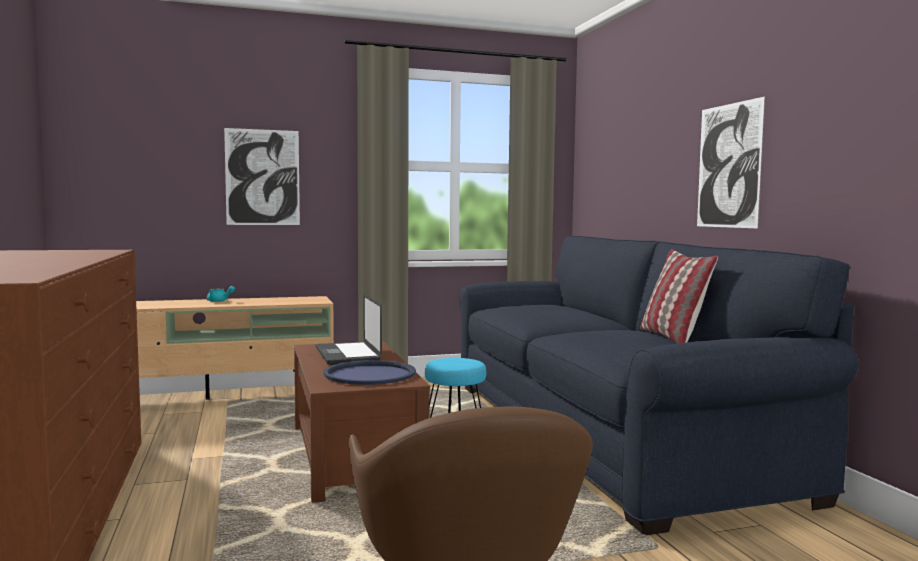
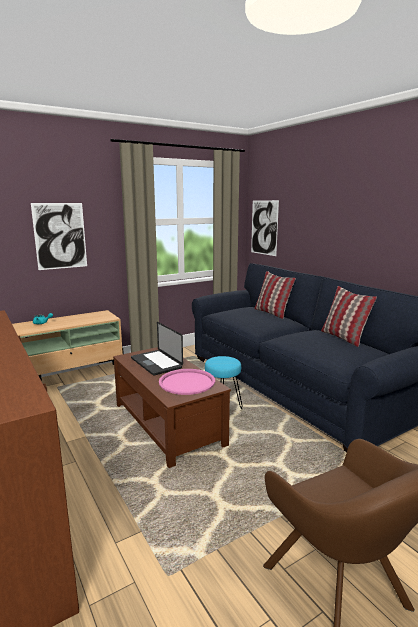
camera: 15 degrees left, 10 degrees up
(370, 374) = (187, 382): blue tray -> pink tray
(582, 310) = (272, 313): none -> pillow
(728, 166) = (366, 235): picture -> picture (264, 227)

